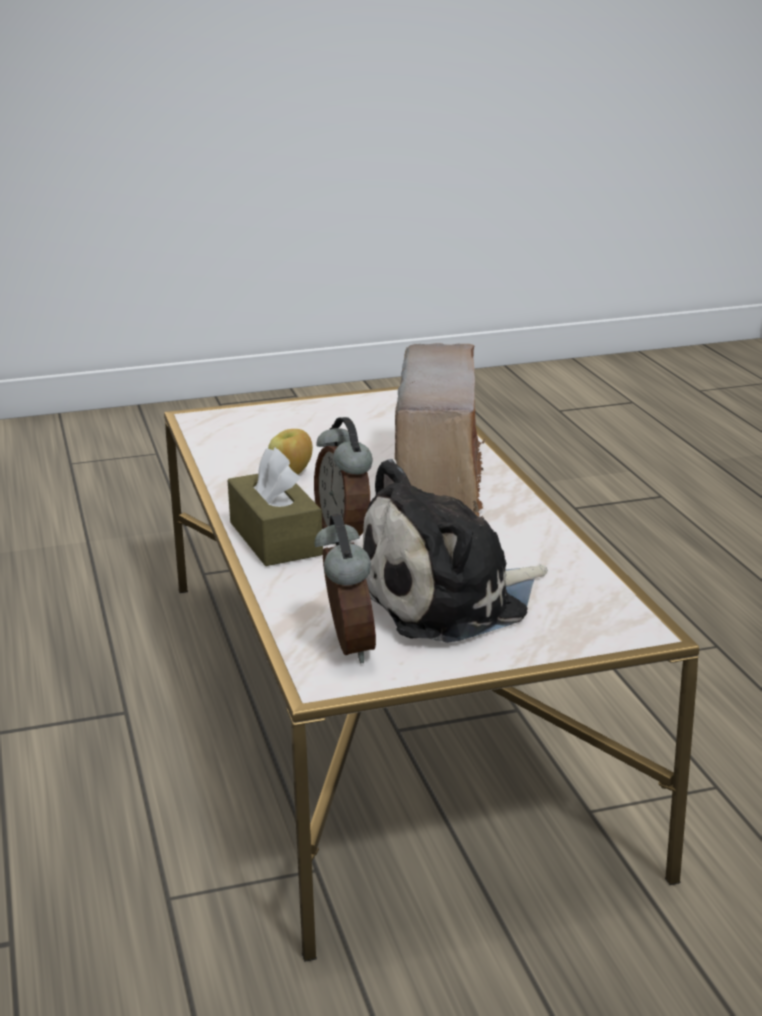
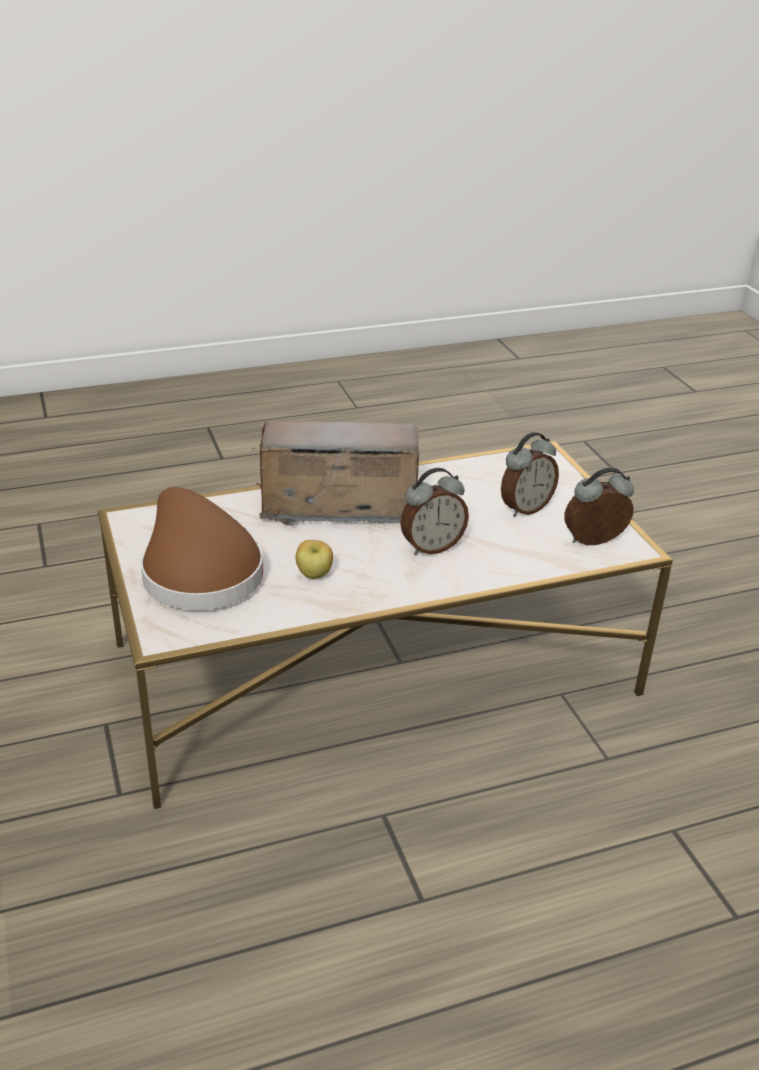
camera: 95 degrees left, 10 degrees up
(275, 538) = (443, 576): brown tissue box -> none
(307, 425) = (198, 571): none -> brown hat
(450, 601) = (525, 508): plush toy -> alarm clock

